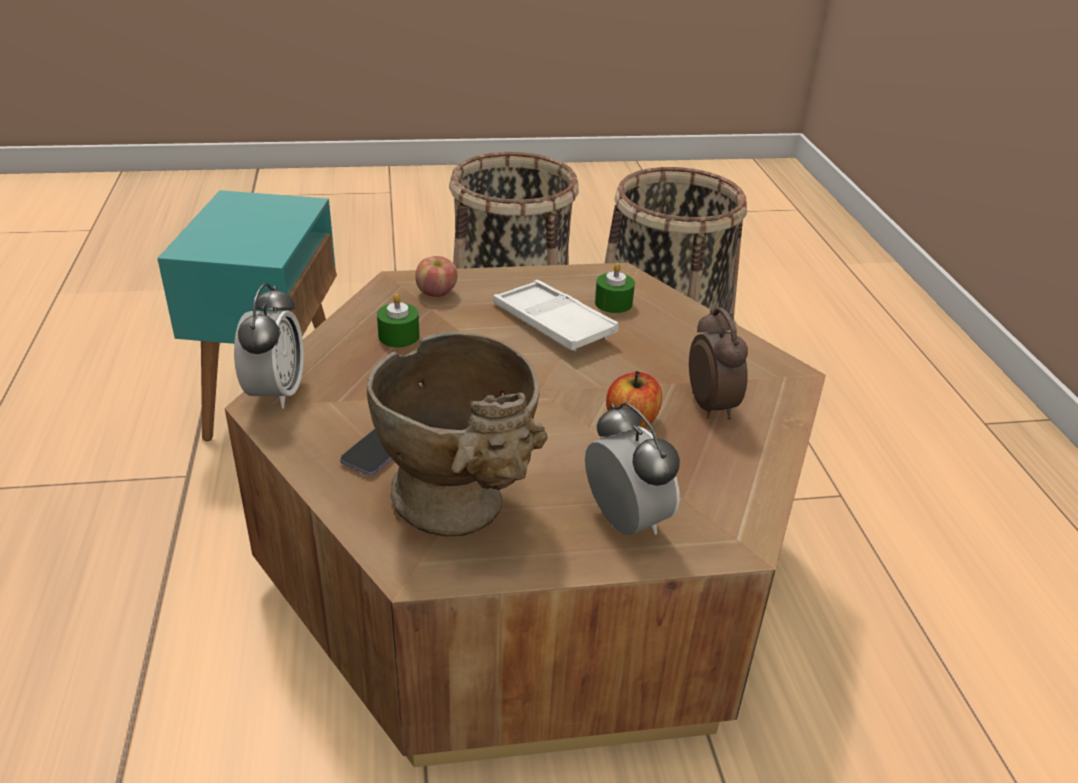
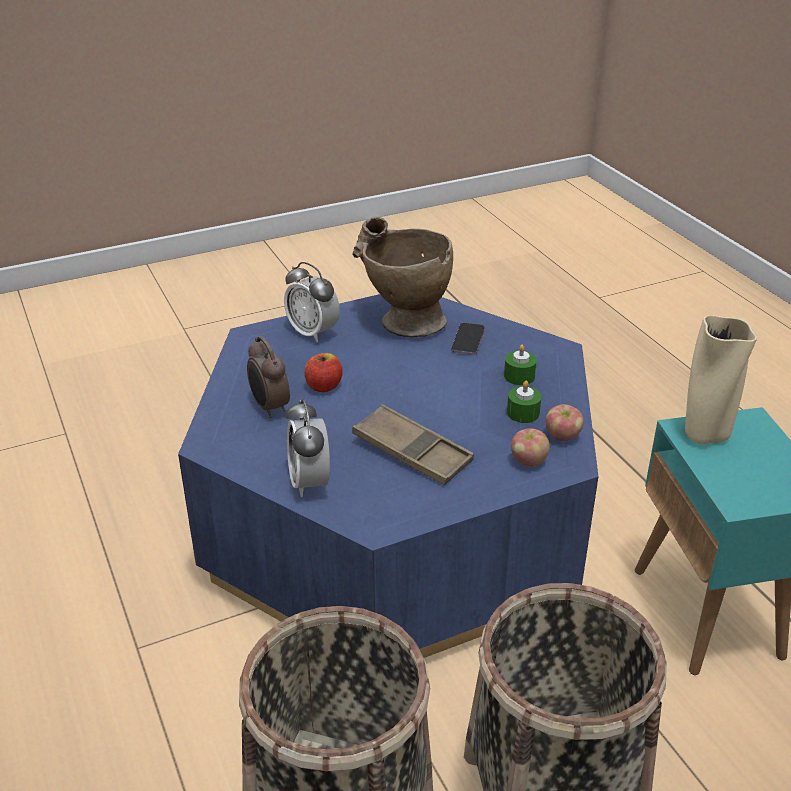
camera: 165 degrees right, 0 degrees up
(257, 246) = (704, 435): none -> beige vase
(276, 393) = (562, 357): alarm clock -> alarm clock (309, 482)
(379, 306) = (562, 436): none -> apple
(530, 560) = (396, 525): brown coffee table -> blue coffee table
(553, 323) = (412, 452): white tray -> brown tray
(613, 303) = (369, 486): green candle -> green candle (519, 376)

